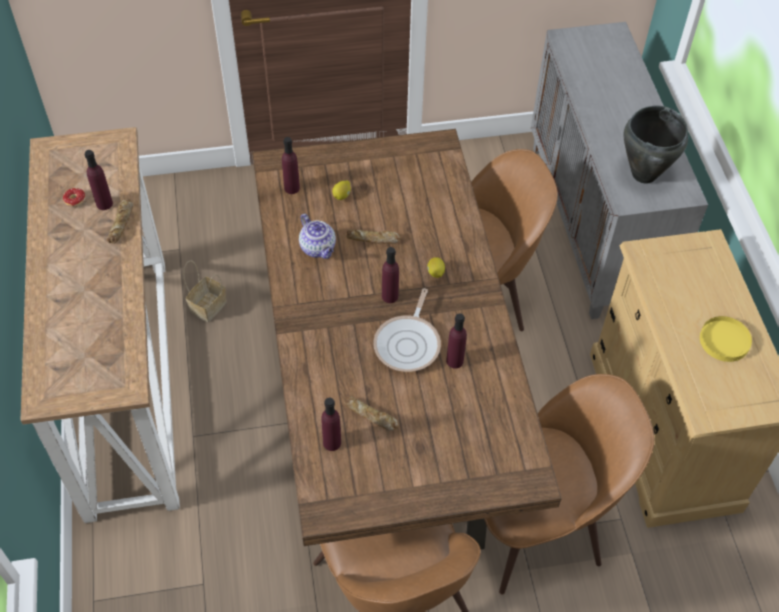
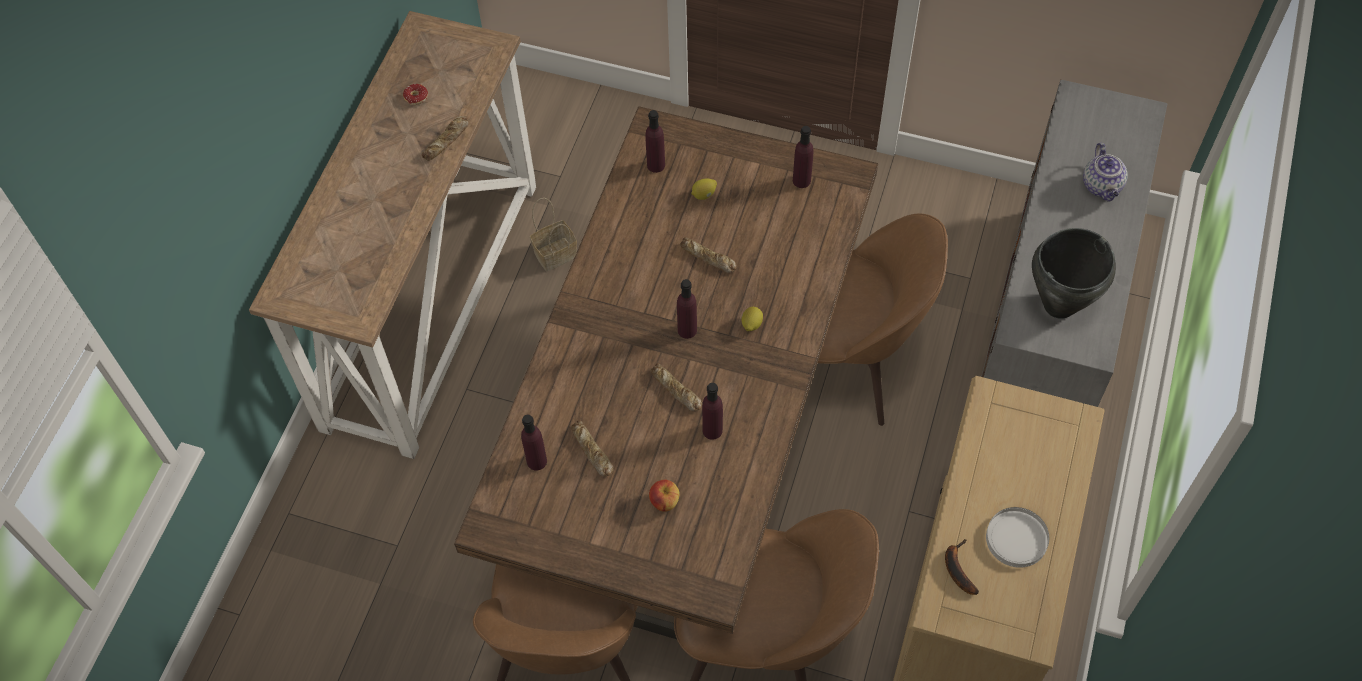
camera: 30 degrees right, 5 degrees up
(104, 204) = (442, 112): purple bottle -> purple bottle (801, 180)
(318, 248) = (644, 245): teapot -> teapot (1102, 186)
(409, 343) = (676, 390): frying pan -> bread
(451, 429) = (664, 502): none -> apple
(699, 379) = (957, 568): none -> banana
(724, 341) = (1016, 539): yellow plate -> white plate

